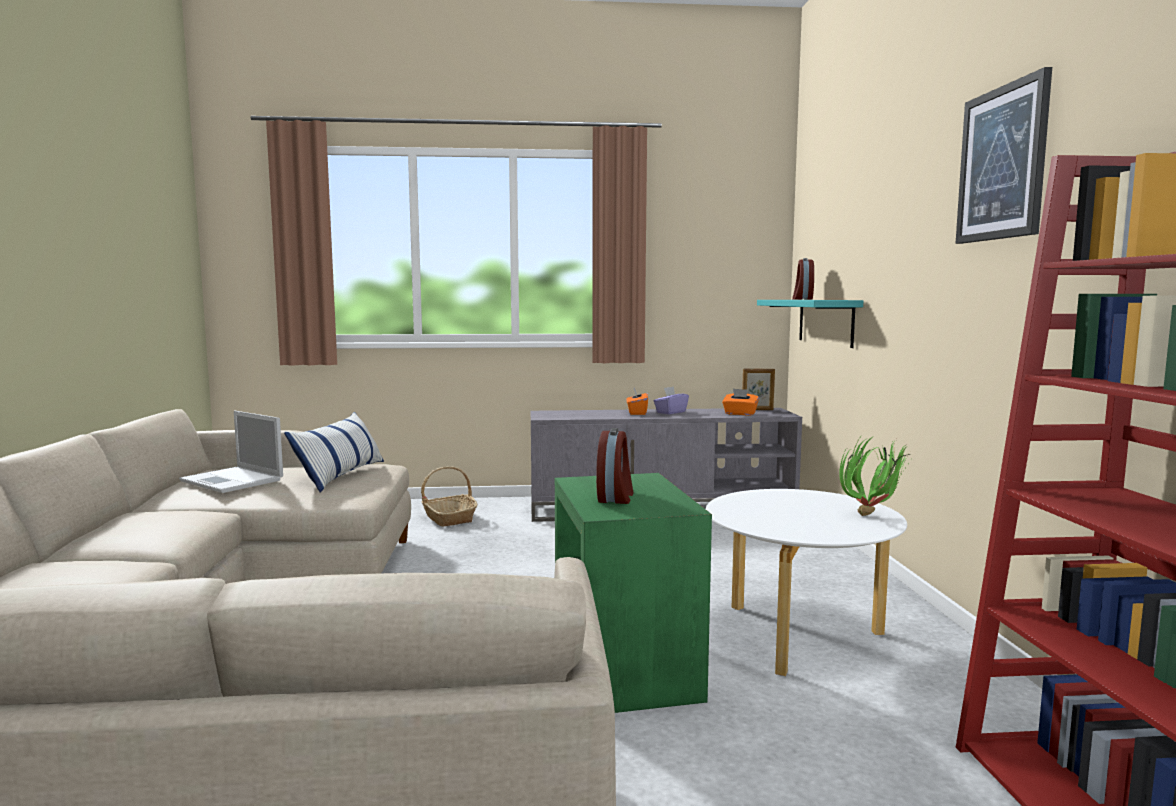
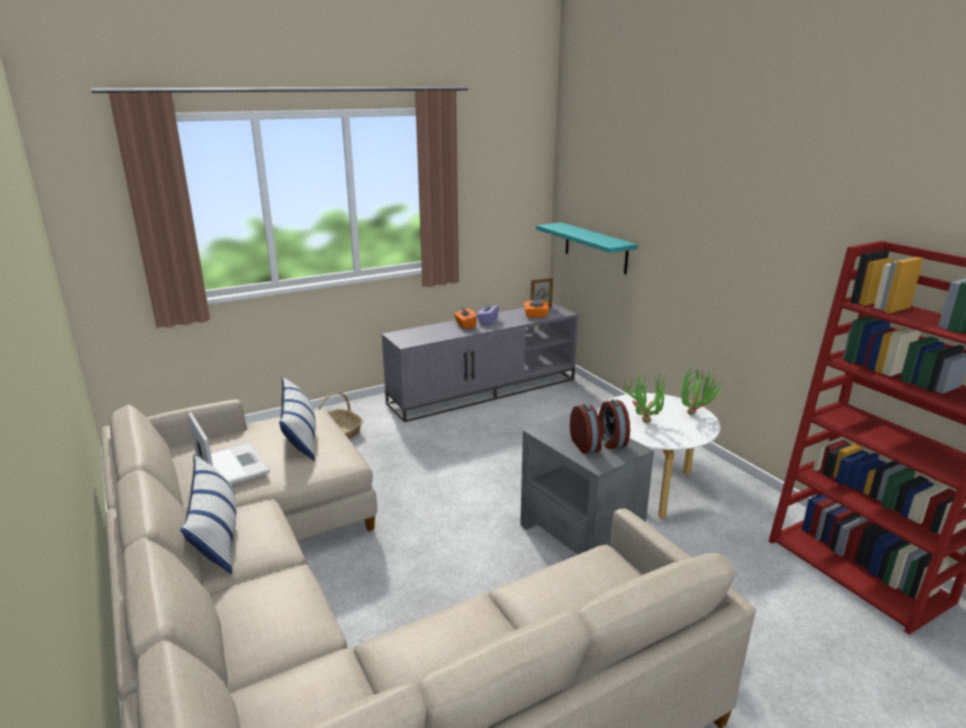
camera: 25 degrees left, 15 degrees up
(132, 522) = (217, 533): none -> pillow
(233, 481) = (231, 465): laptop -> laptop turned 135 degrees counterclockwise
(625, 665) = (579, 536): green side table -> grey side table
(776, 510) = (642, 419): none -> potted plant
(802, 299) = (580, 232): alarm clock -> alarm clock (610, 441)
(1002, 163) = (771, 197): picture -> none

